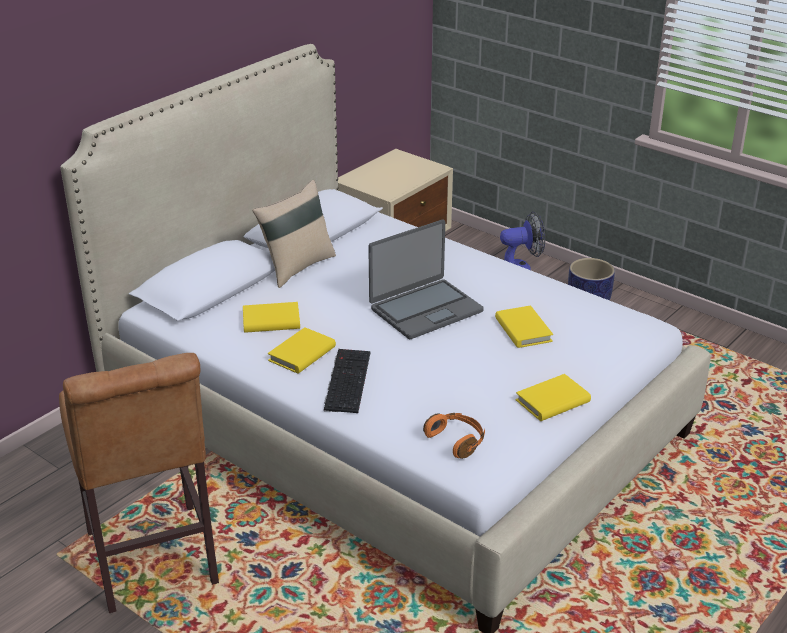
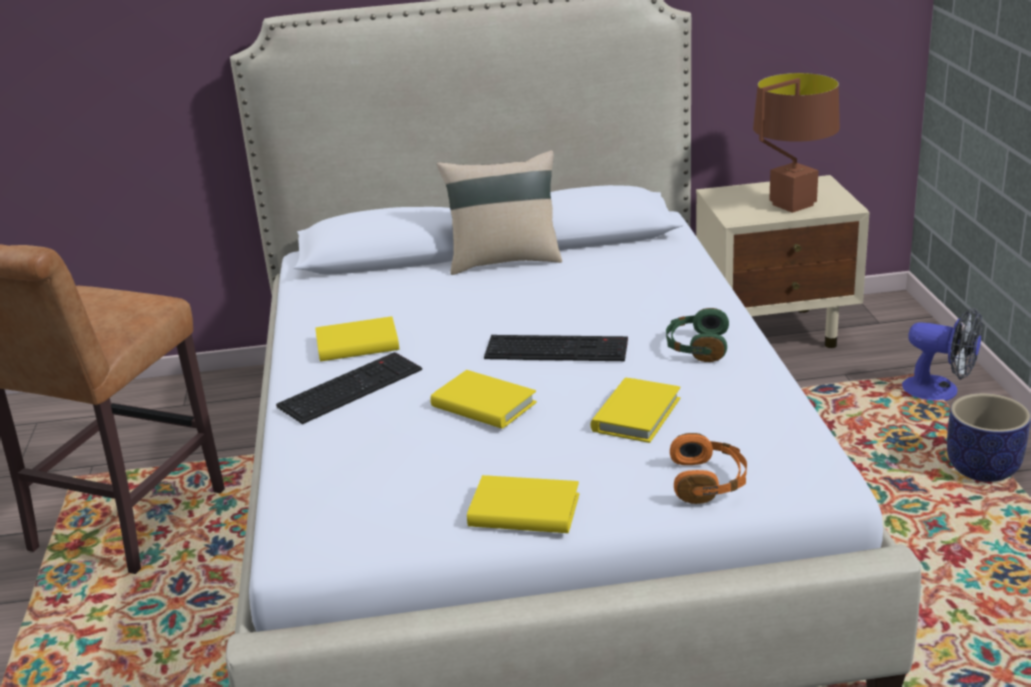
camera: 45 degrees right, 5 degrees down
(271, 321) = (387, 303): yellow book -> yellow book (483, 405)
(405, 175) = (792, 205): none -> brown table lamp
(425, 309) = (558, 348): laptop -> keyboard
(456, 441) = (337, 499): orange headphones -> orange headphones (708, 482)
(493, 281) = (696, 347): none -> green headphones

